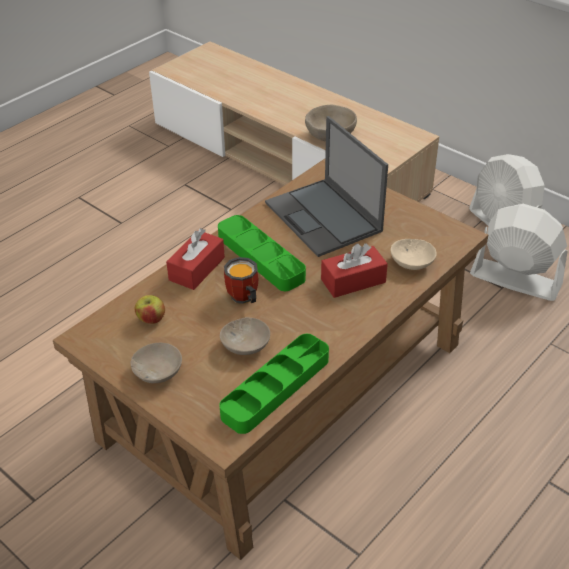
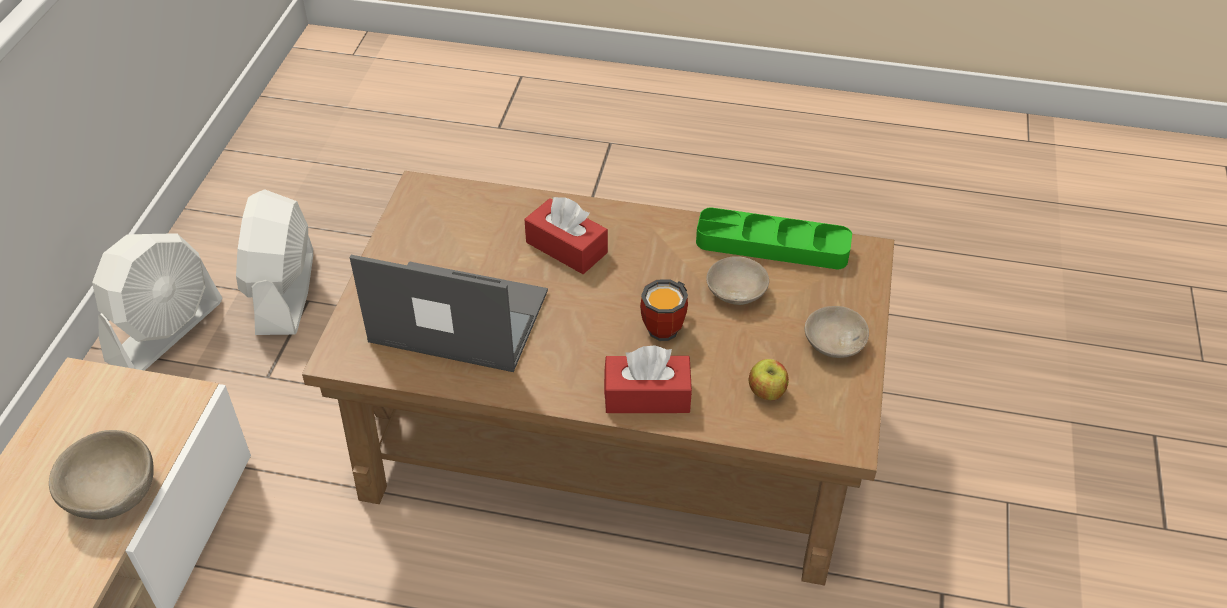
camera: 120 degrees left, 5 degrees up
(260, 257) = (581, 344): green tray -> none
(324, 217) = (457, 317): laptop -> laptop turned 105 degrees counterclockwise
(411, 263) = (501, 212): beige bowl -> none

